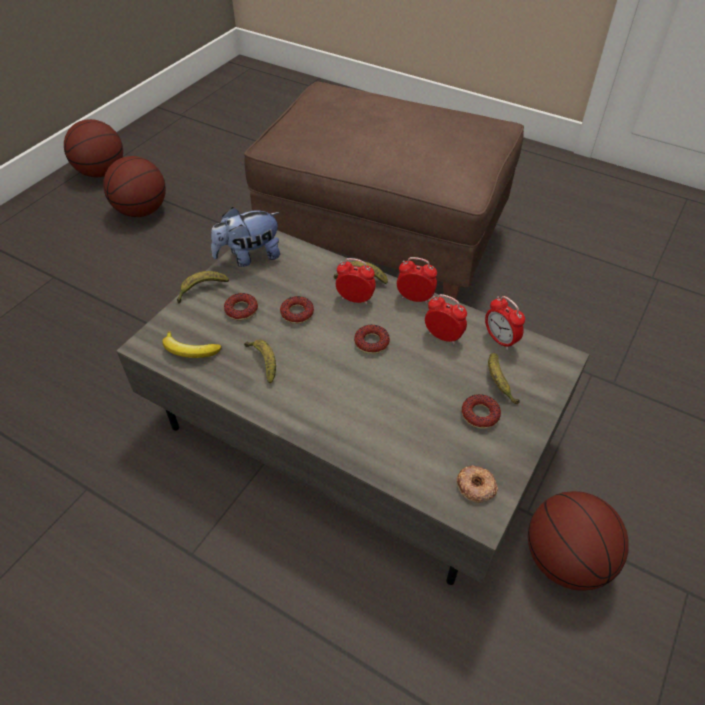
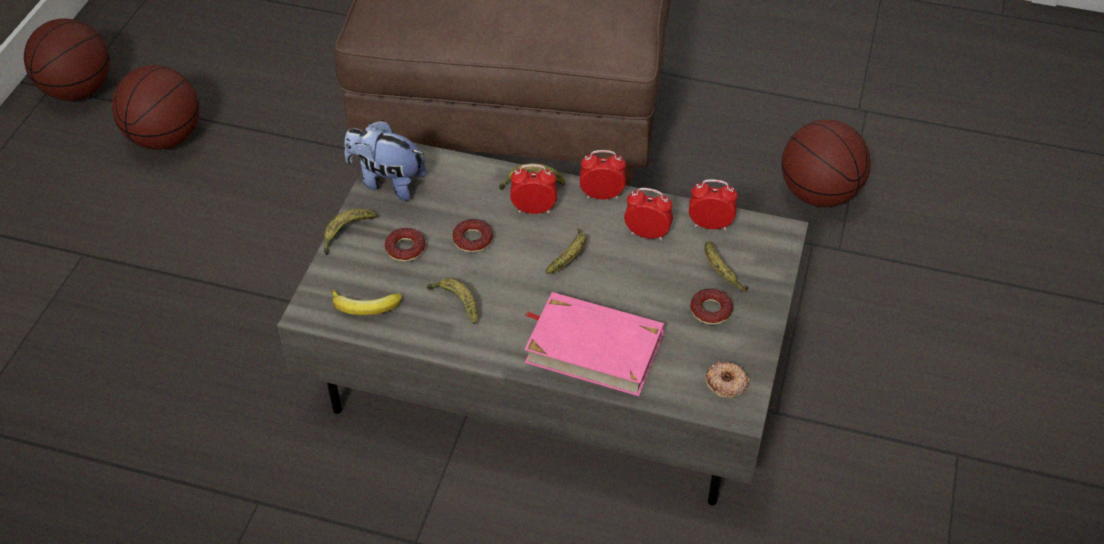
camera: 15 degrees left, 0 degrees up
(249, 257) = (387, 182): plush toy -> plush toy turned 60 degrees clockwise
(365, 426) = (594, 348): none -> pink book
(371, 343) = (570, 256): donut -> banana
(500, 340) = (710, 225): alarm clock -> alarm clock turned 150 degrees clockwise
(565, 560) = (827, 452): basketball -> basketball (819, 194)

